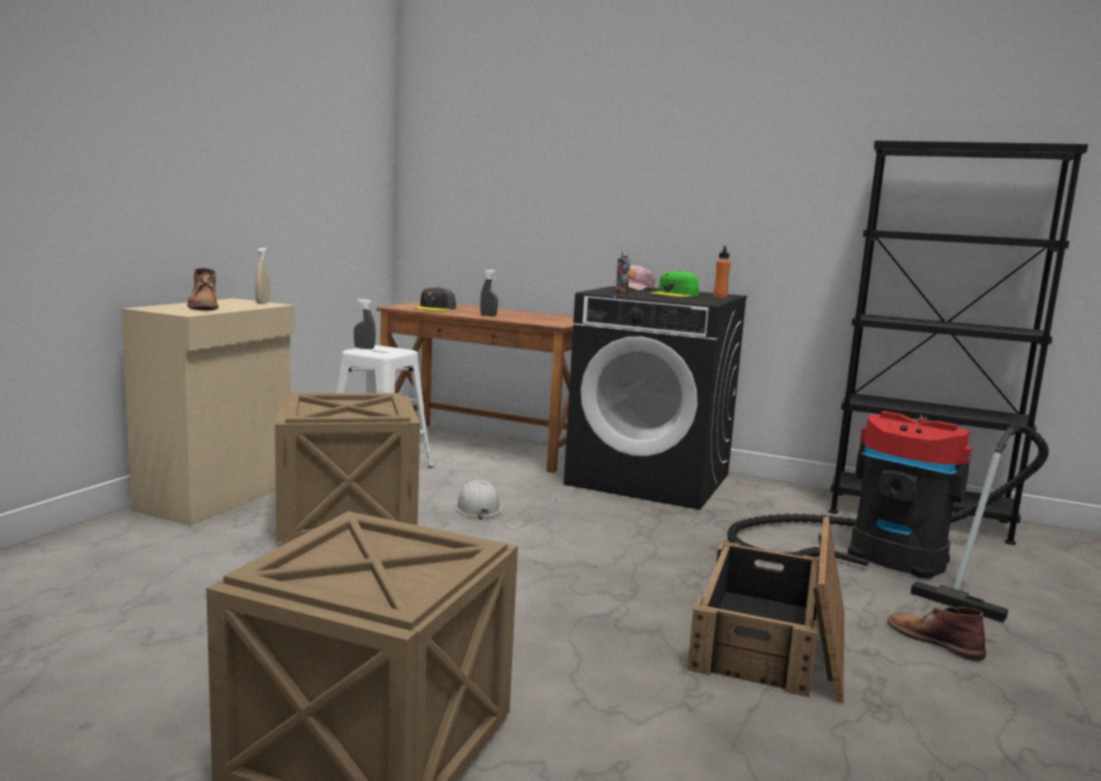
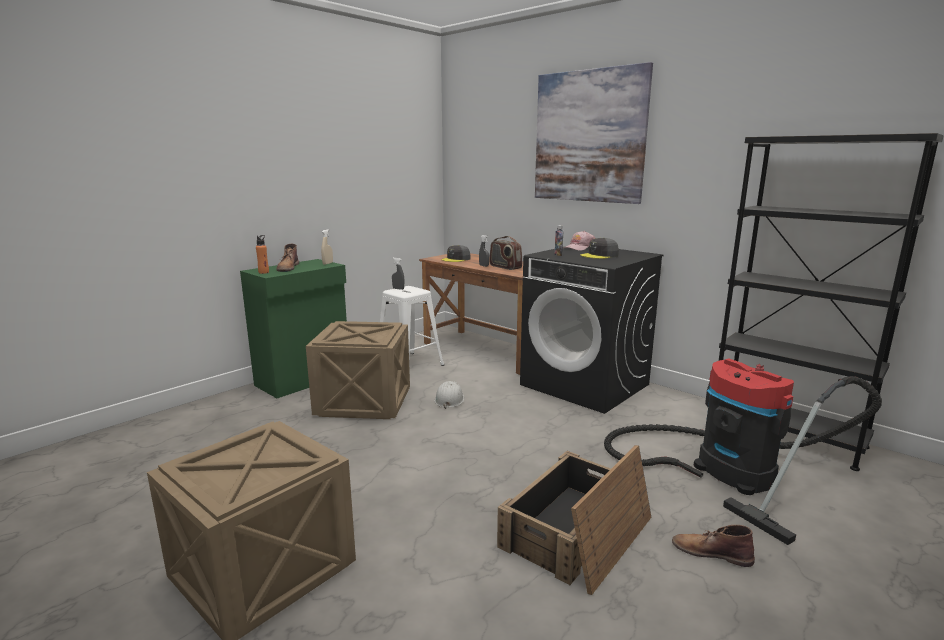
camera: 20 degrees right, 5 degrees up
(218, 497) = (305, 379): beige cabinet -> green cabinet
(520, 317) = (505, 267): none -> radio
(639, 137) = (589, 137): none -> picture
(674, 294) = (599, 255): green cap -> grey cap
(720, 297) = (633, 258): orange bottle -> orange bottle (264, 272)
(933, 640) = (711, 552): brown boot -> brown boot turned 45 degrees counterclockwise

